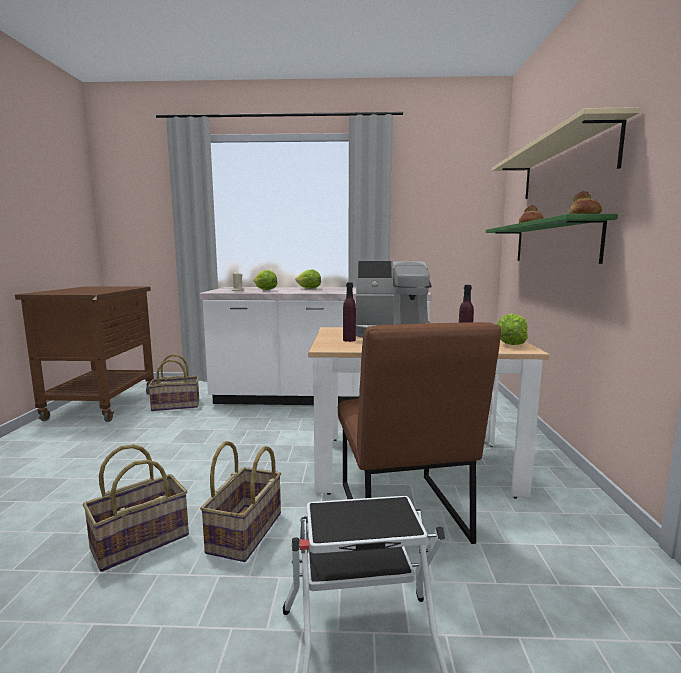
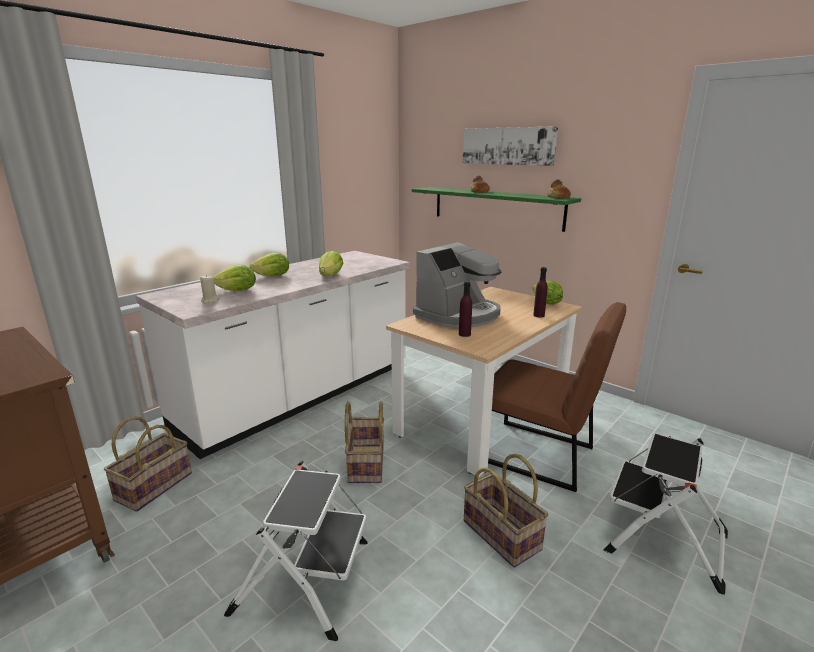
camera: 50 degrees left, 10 degrees up
(128, 473) = (303, 579): none -> step ladder
(140, 541) = (460, 603): basket -> basket (365, 463)
(341, 291) = (331, 275): none -> lettuce
(565, 166) = (508, 146): beige shelf -> picture

